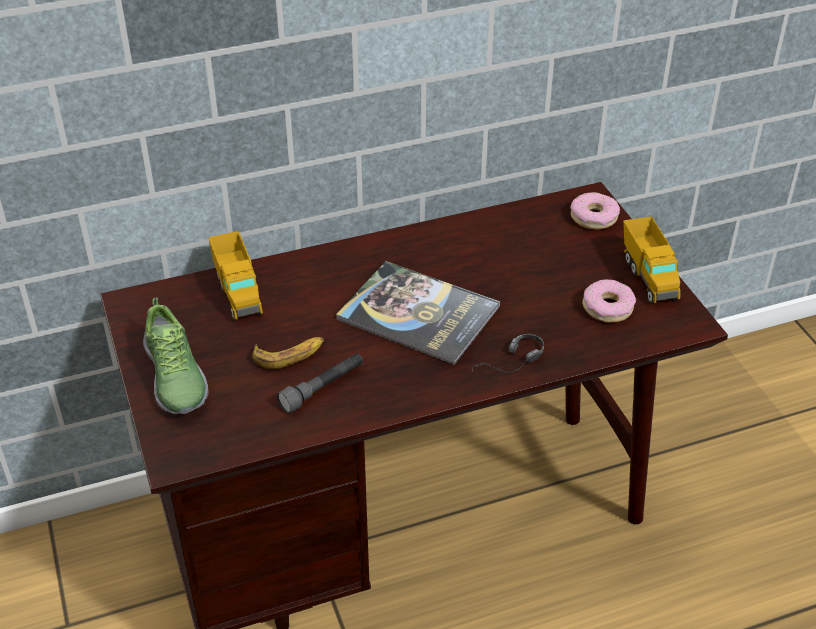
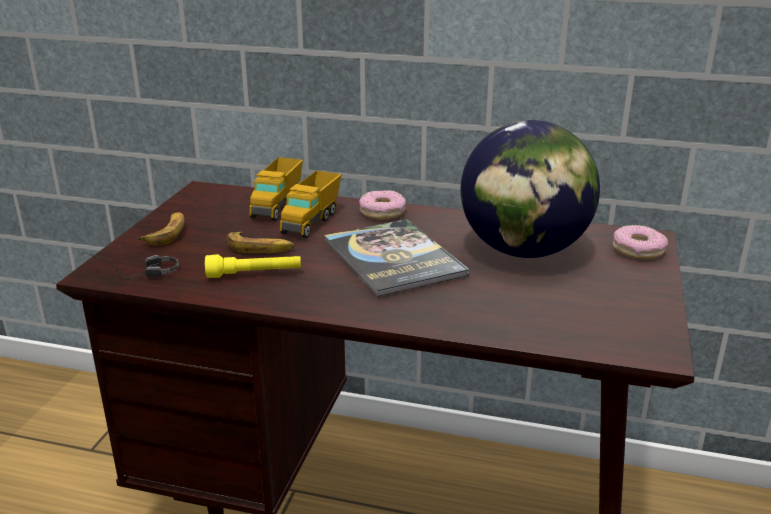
camera: 35 degrees right, 15 degrees down
(174, 378) = (166, 233): shoe -> banana
(323, 388) = (254, 274): grey flashlight -> yellow flashlight
(509, 366) = (426, 316): headphones -> headphones (131, 274)
(511, 257) = (523, 251): none -> globe
(607, 307) = (576, 310): donut -> donut (382, 212)
(648, 277) = (648, 304): toy truck -> toy truck (311, 221)

